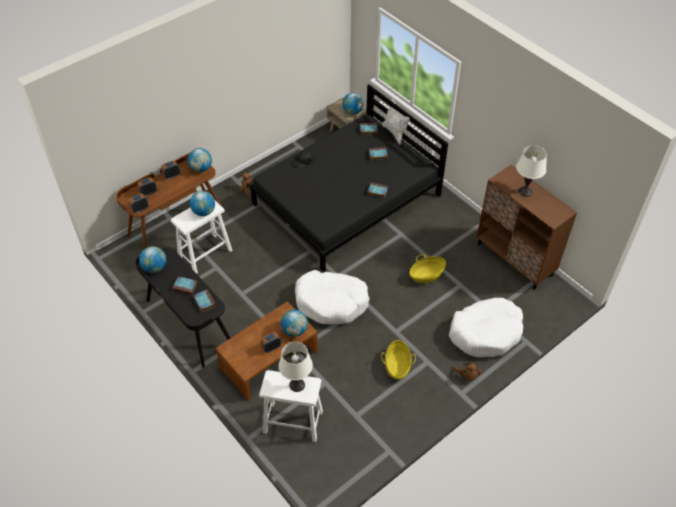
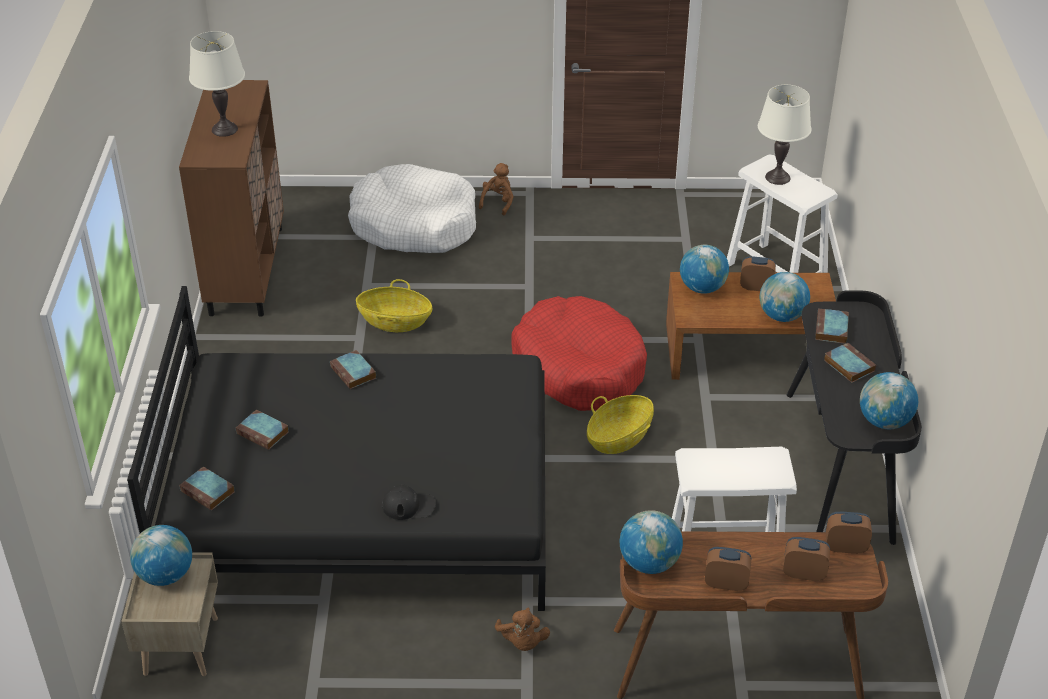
camera: 140 degrees left, 10 degrees down
(204, 212) = (720, 463): globe -> globe (781, 316)
(331, 302) = (579, 367): white dog bed -> red dog bed
(395, 133) = (172, 454): white pillow -> none
(397, 366) = (574, 254): basket -> basket (619, 437)

